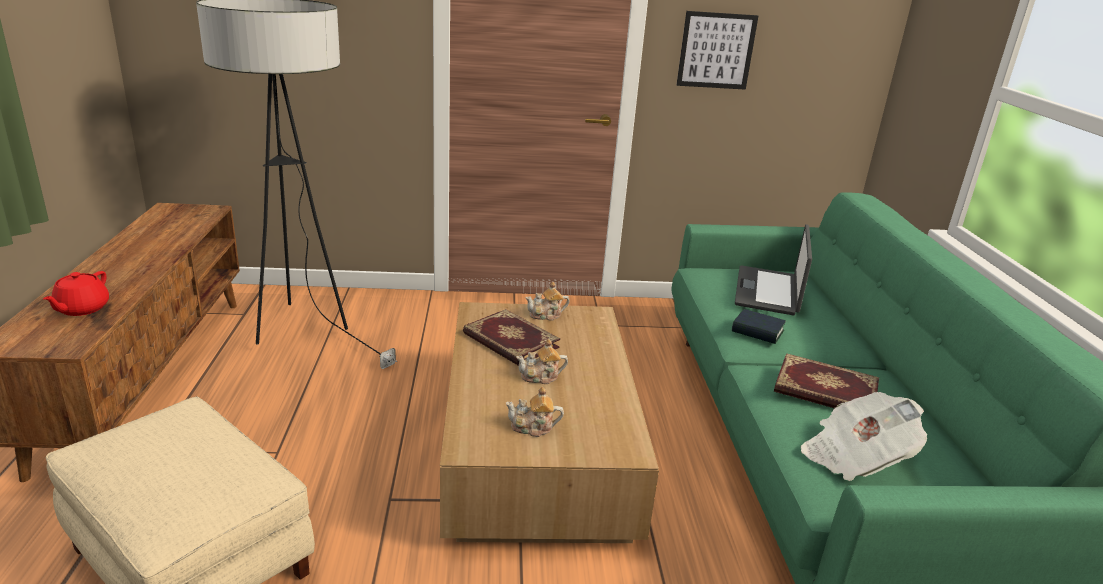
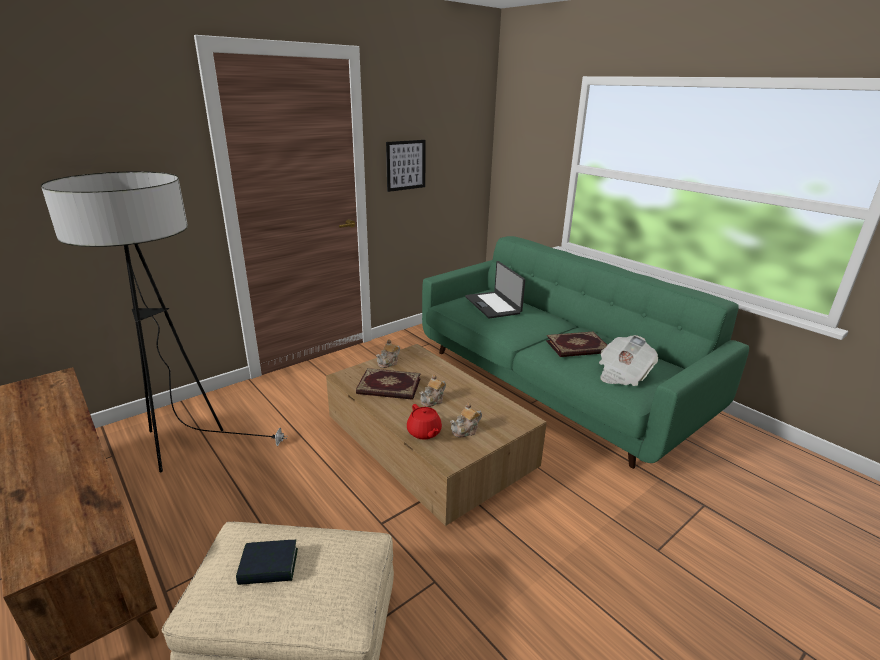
camera: 35 degrees left, 0 degrees up
(81, 309) = (65, 502): red teapot -> red teapot (424, 432)
(757, 331) = (514, 329): book -> book (269, 567)

